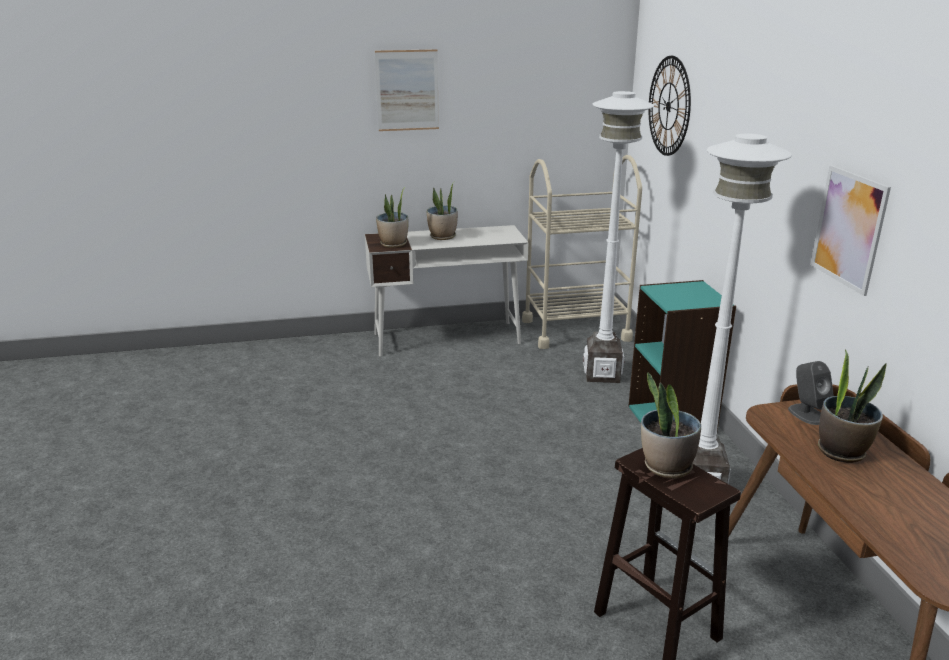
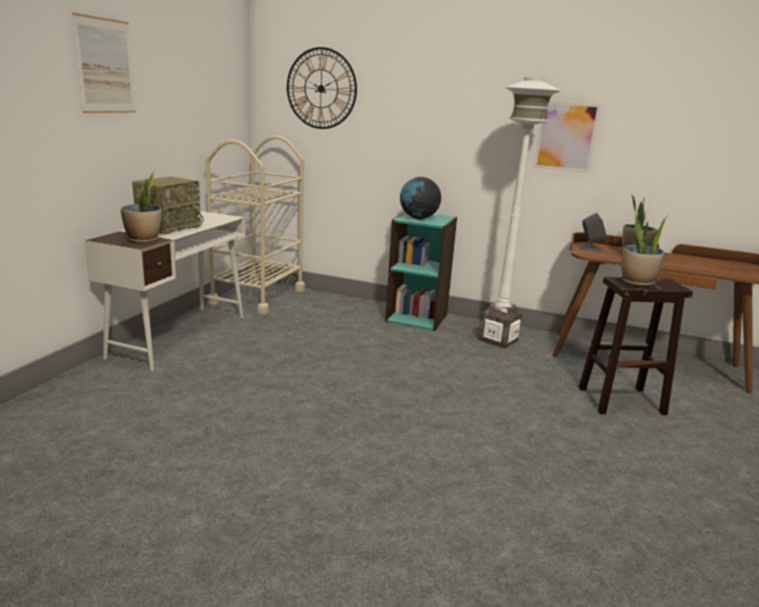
camera: 60 degrees left, 5 degrees down
(442, 237) = (169, 227): potted plant -> radio
(602, 374) = (333, 312): white floor lamp -> none
(674, 293) = (418, 218): none -> globe

